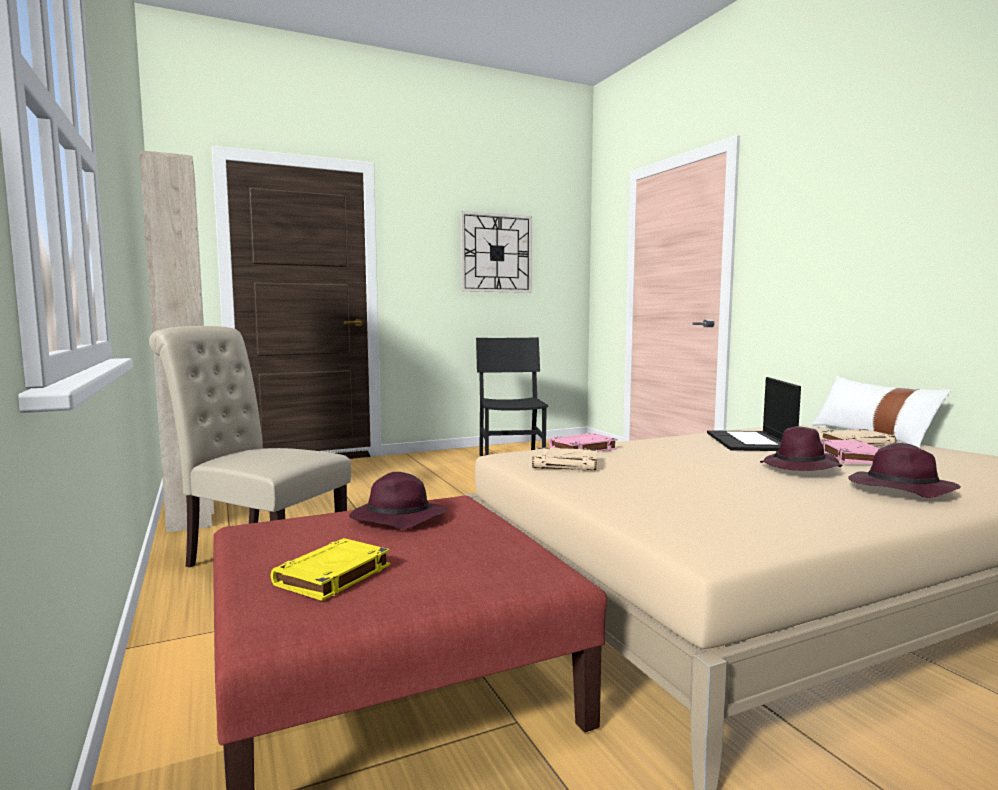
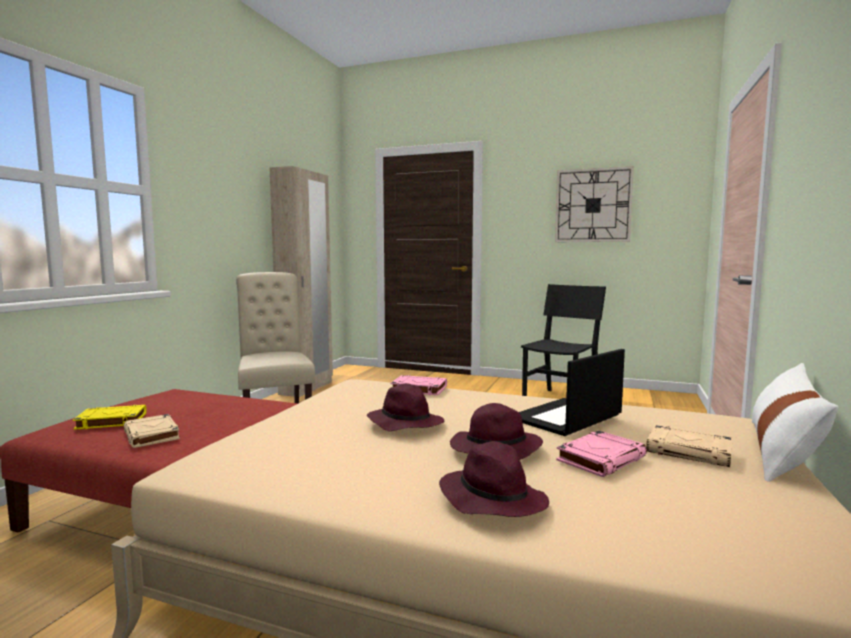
camera: 45 degrees right, 0 degrees up
(396, 519) = (219, 405): purple hat -> purple hat (404, 423)
(566, 464) = (358, 396): beige book -> beige book (152, 435)

